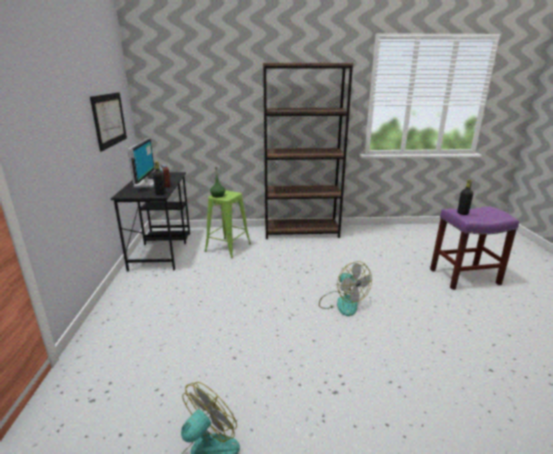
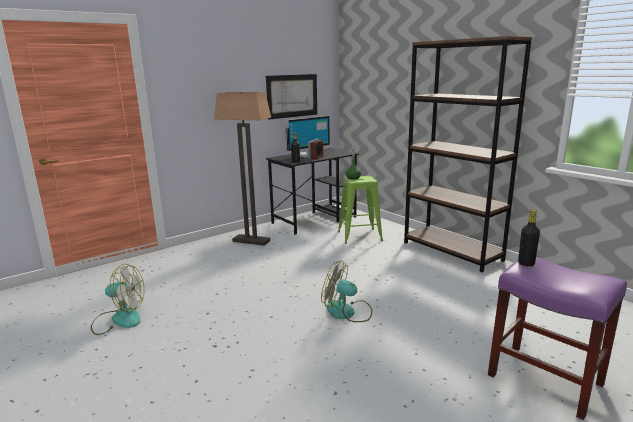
camera: 55 degrees right, 5 degrees down
(148, 296) = (251, 241): none -> floor lamp
(342, 303) = (347, 312): fan -> fan turned 90 degrees clockwise

